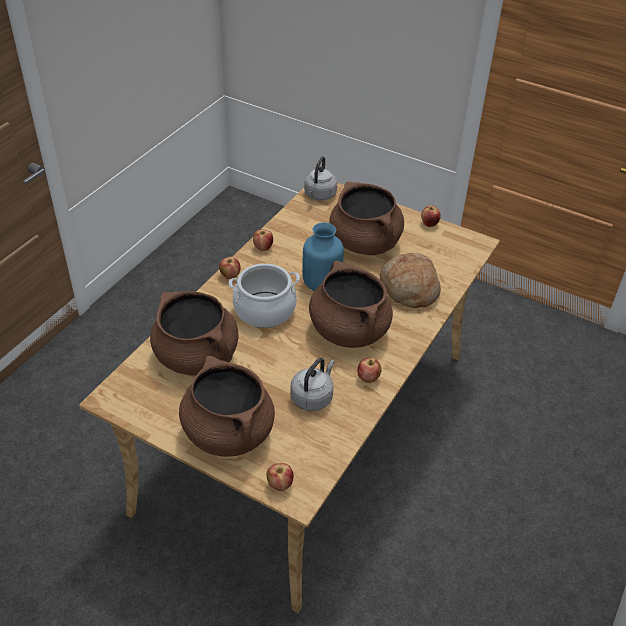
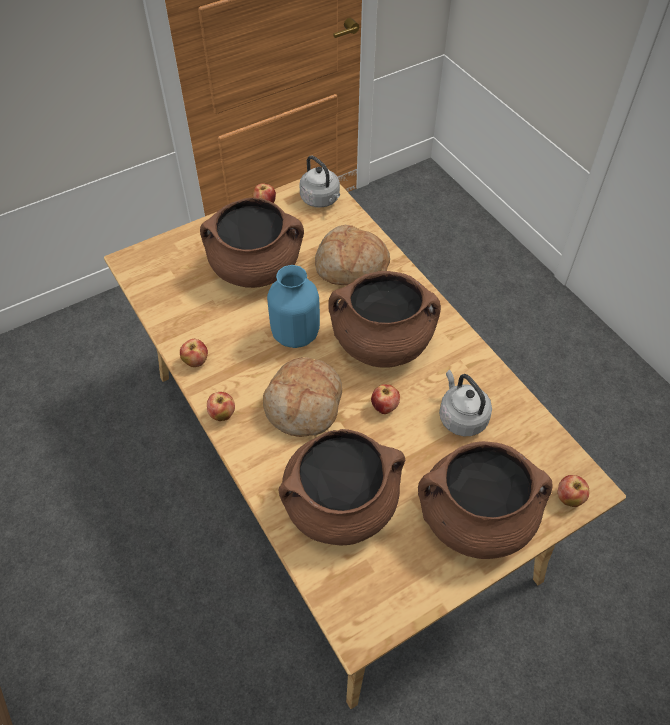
camera: 60 degrees left, 10 degrees up
(265, 310) = (304, 404): cooking pot -> bread
(319, 195) = (144, 270): grey kettle -> grey kettle (321, 200)
(368, 378) = (459, 358): apple -> apple (384, 407)

